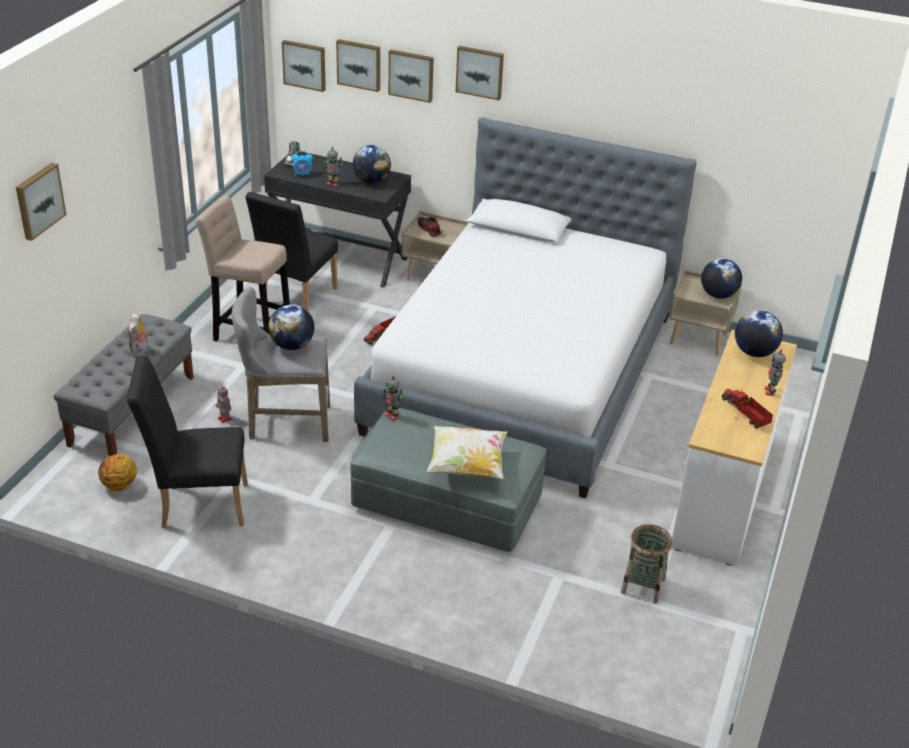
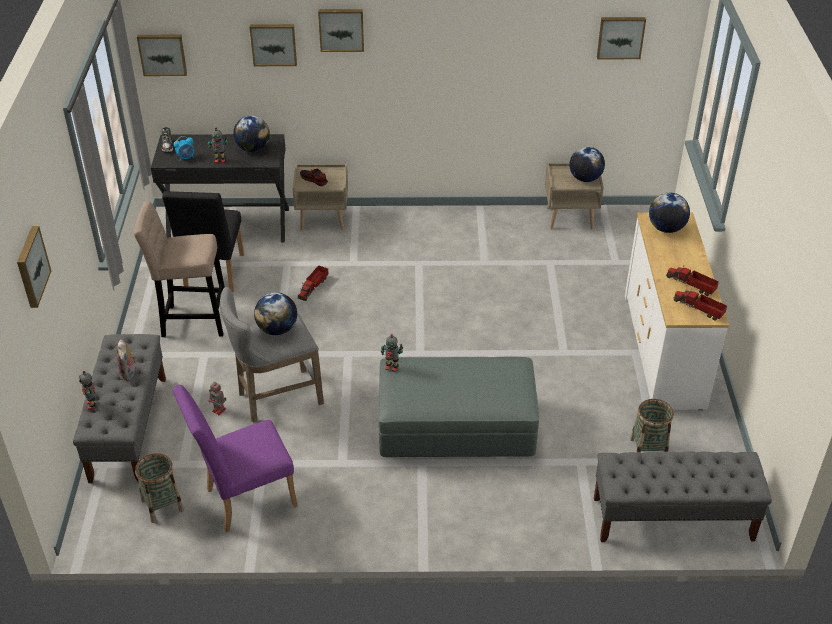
camera: 20 degrees left, 5 degrees up
(119, 486) = (162, 505): basketball -> basket
(197, 504) = (244, 499): black chair -> purple chair
(359, 64) = (219, 44): picture -> picture (620, 37)
(467, 466) = (481, 394): pillow -> none
(523, 373) = (449, 290): bed -> none
(626, 662) = (672, 519): none -> grey bench
(738, 439) = (699, 309): none -> toy truck
(770, 391) = (698, 260): toy robot -> toy robot (92, 404)

